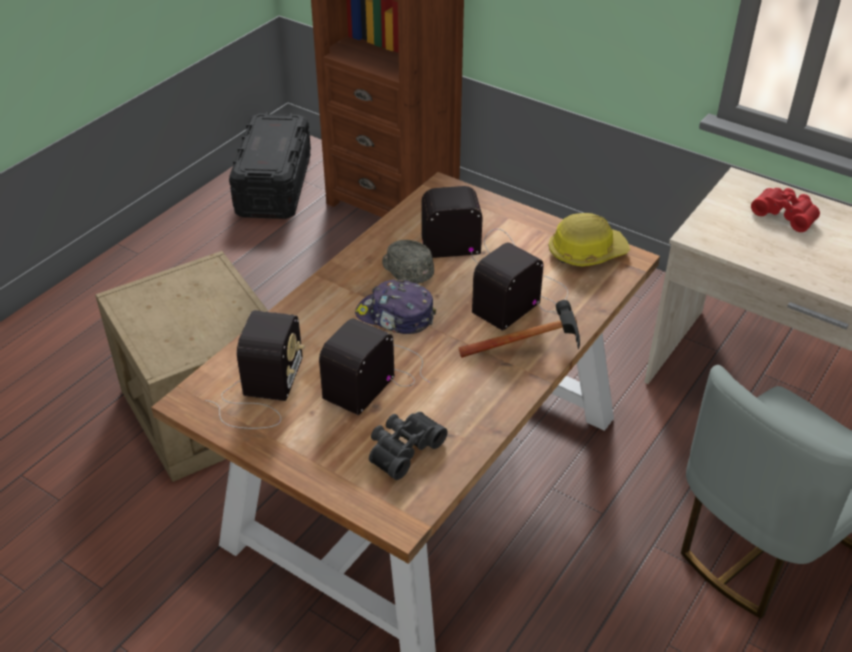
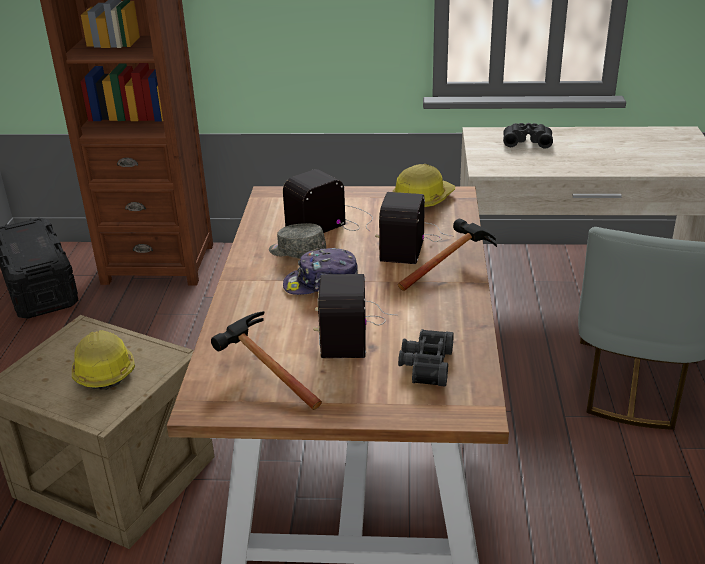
camera: 30 degrees left, 10 degrees down
(197, 317) = (104, 370): none -> hard hat
(261, 392) = (262, 374): radio -> hammer
(785, 214) = (527, 141): red binoculars -> black binoculars

